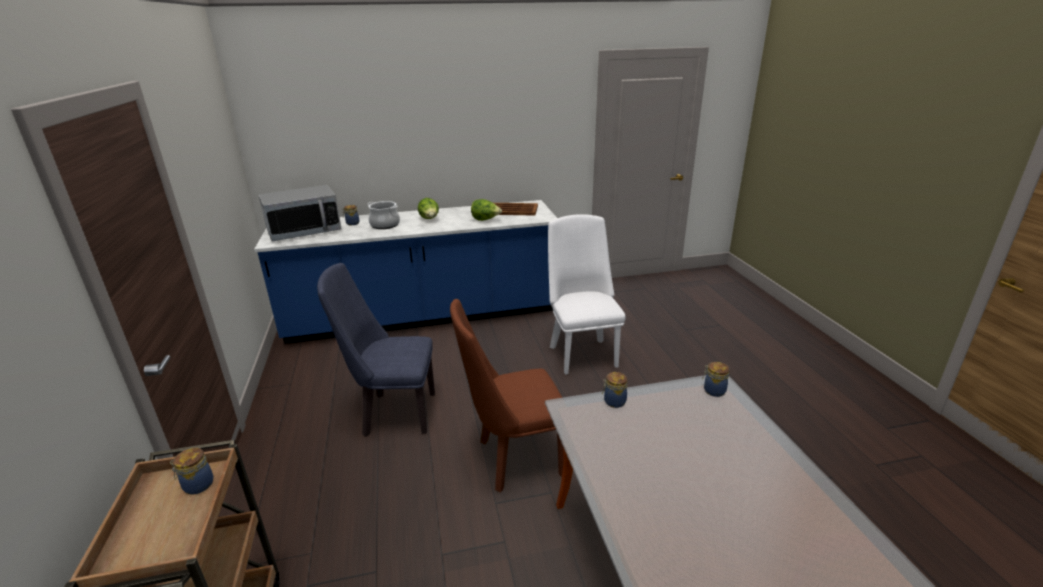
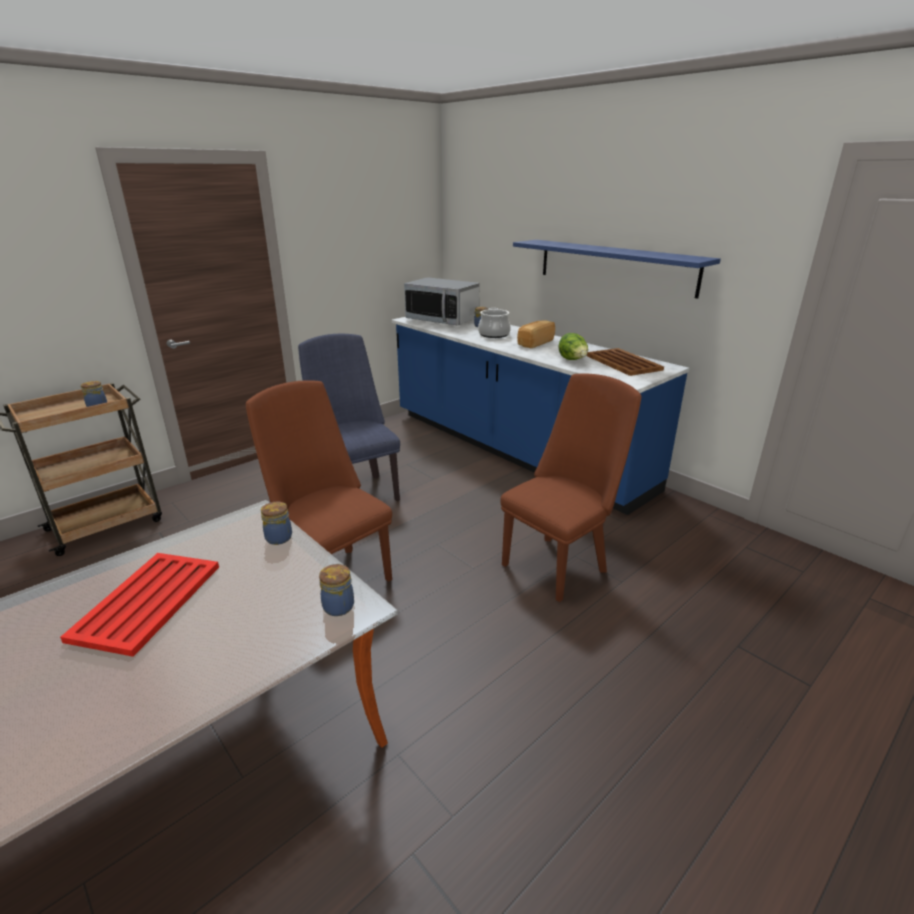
camera: 60 degrees right, 0 degrees up
(429, 219) = (534, 343): lettuce -> bread
(464, 143) = (615, 266): none -> blue shelf
(581, 353) = (559, 563): white chair -> brown chair
(673, 477) = (146, 602): none -> red tray

